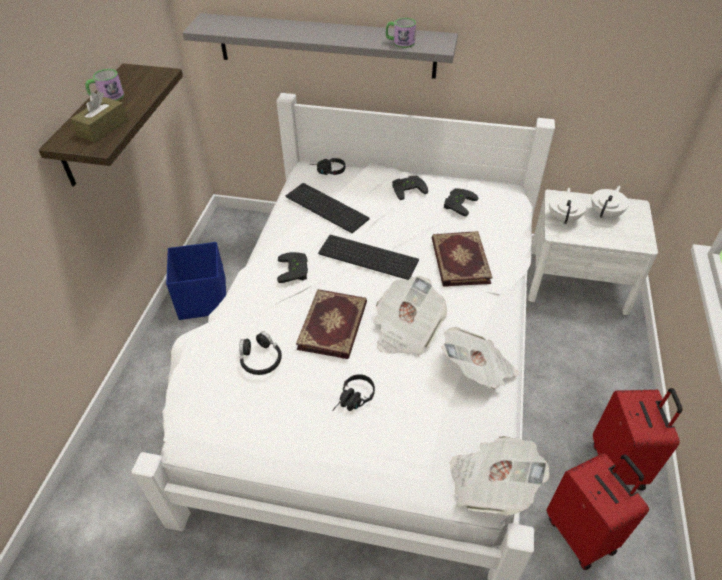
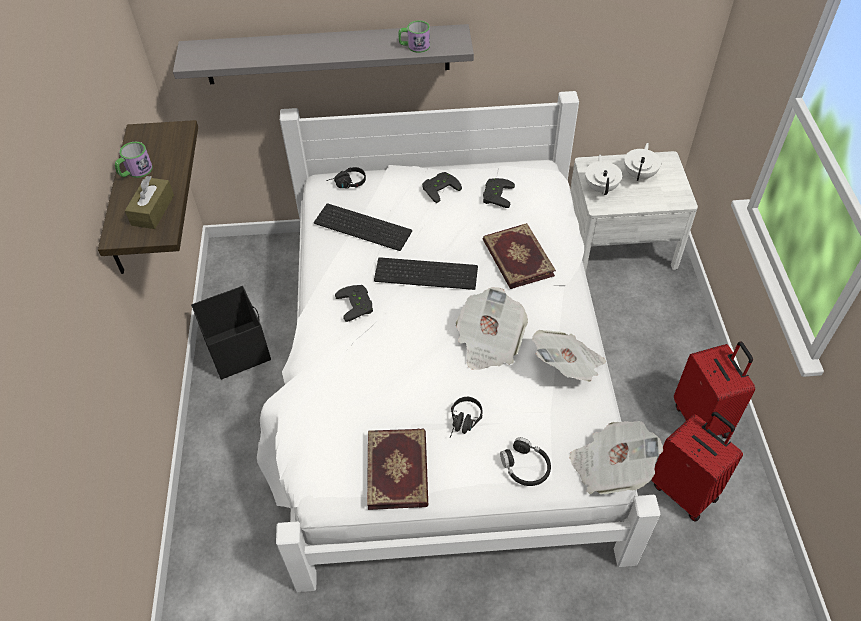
camera: 15 degrees left, 5 degrees up
(203, 298) = (238, 349): blue storage box -> black storage box
(260, 359) = (359, 405): black headphones -> black headphones (525, 467)
(334, 326) = (419, 354): book -> book (399, 470)

